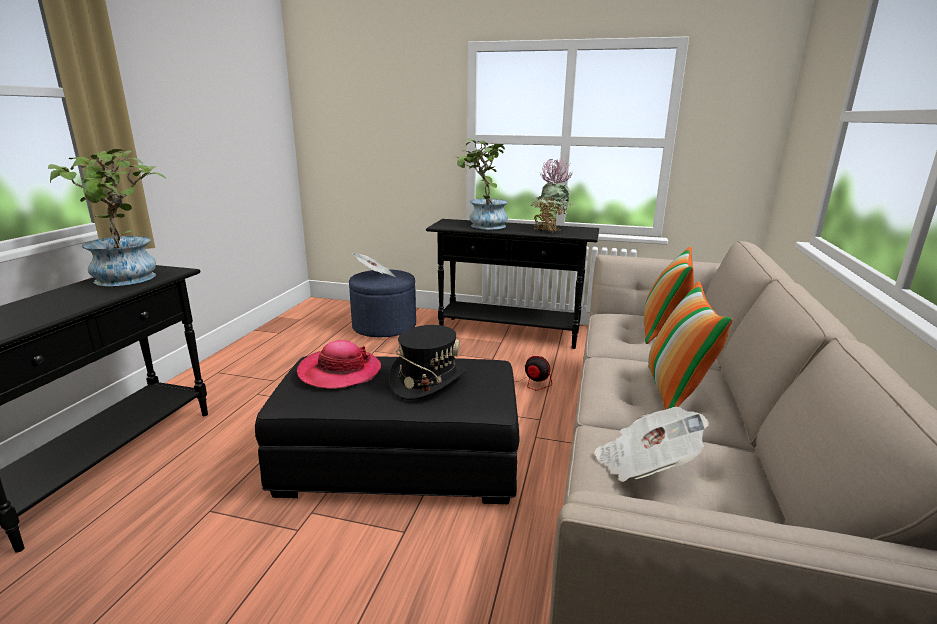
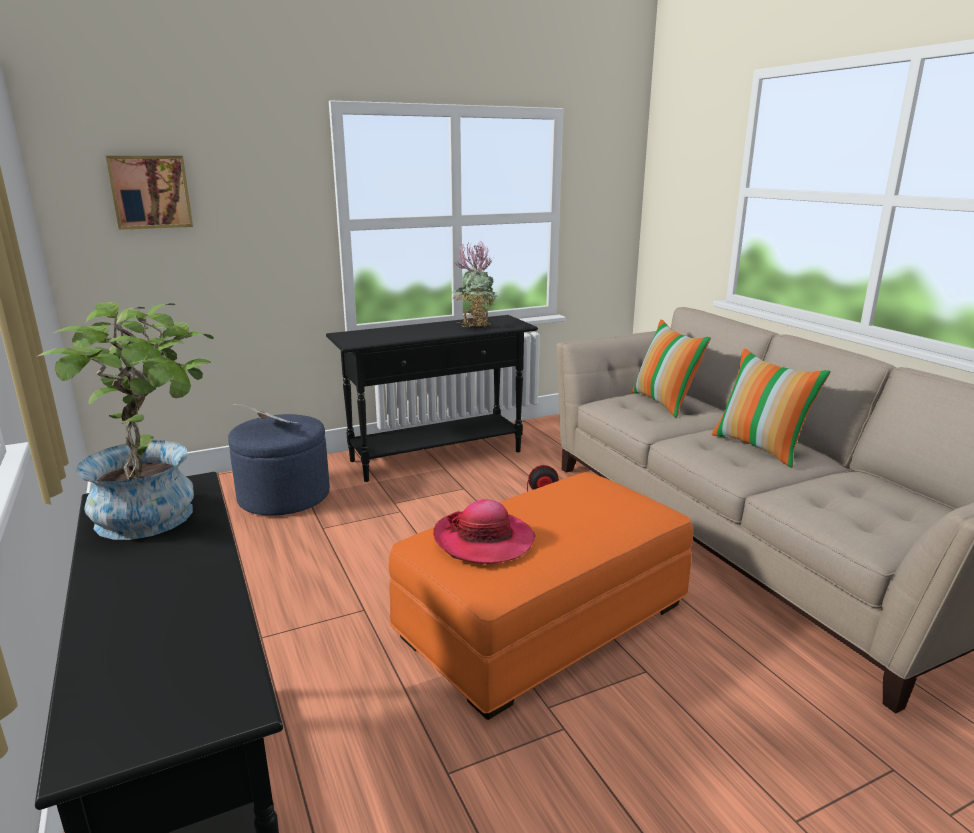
camera: 40 degrees left, 0 degrees up
(350, 109) = (150, 192): none -> picture
(399, 461) = (543, 620): black ottoman -> orange ottoman
(428, 381) = (577, 513): black hat -> none
(482, 225) = (396, 333): potted plant -> none
(645, 464) = (838, 503): newspaper -> none

